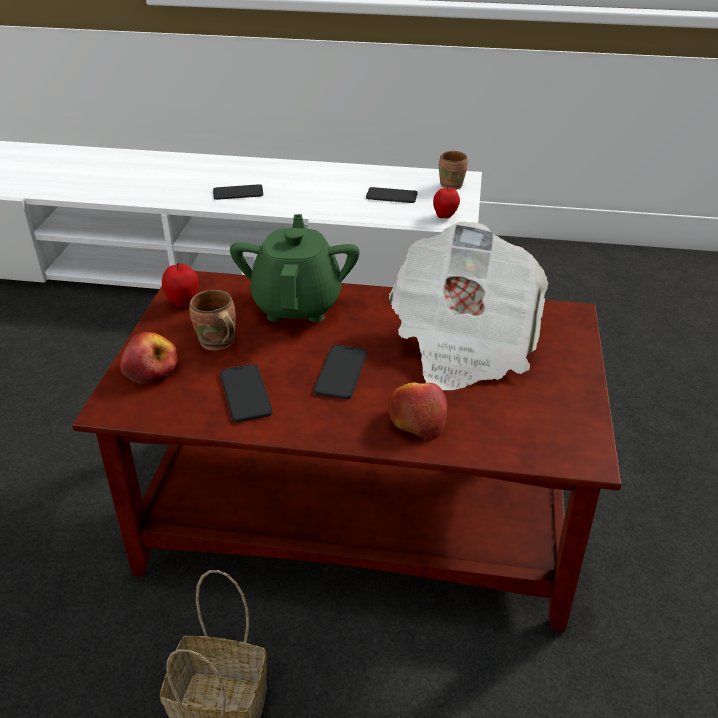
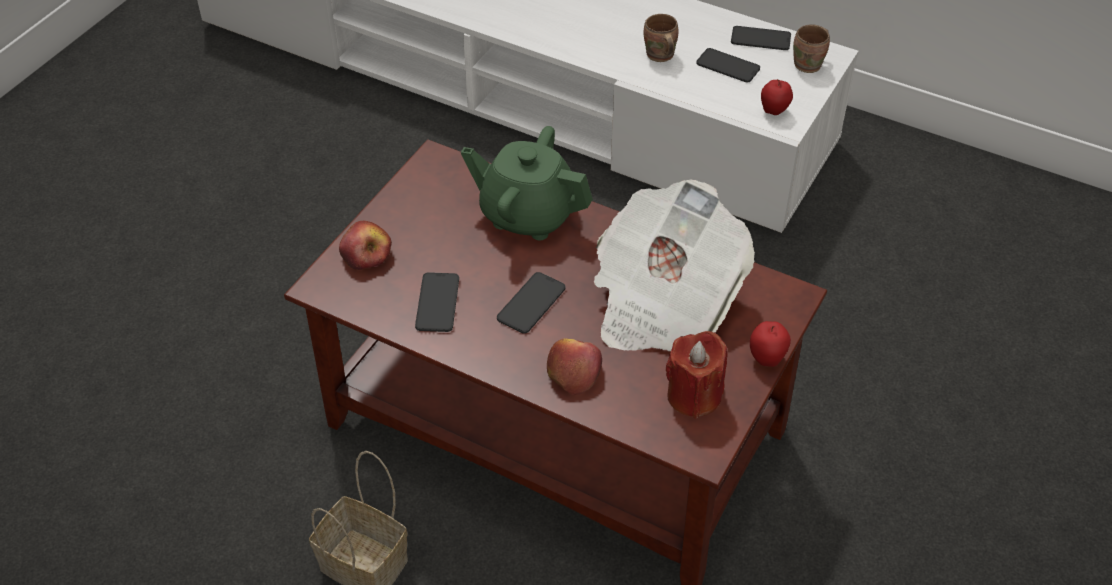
camera: 20 degrees right, 10 degrees up
(183, 302) = (421, 184): apple -> apple (766, 358)
(217, 344) = (434, 241): brown mug -> brown mug (659, 56)
(238, 193) = (555, 23): phone -> phone (760, 39)
(298, 304) = (527, 214): green teapot -> green teapot turned 90 degrees counterclockwise
(543, 411) = (694, 395): none -> red candle

